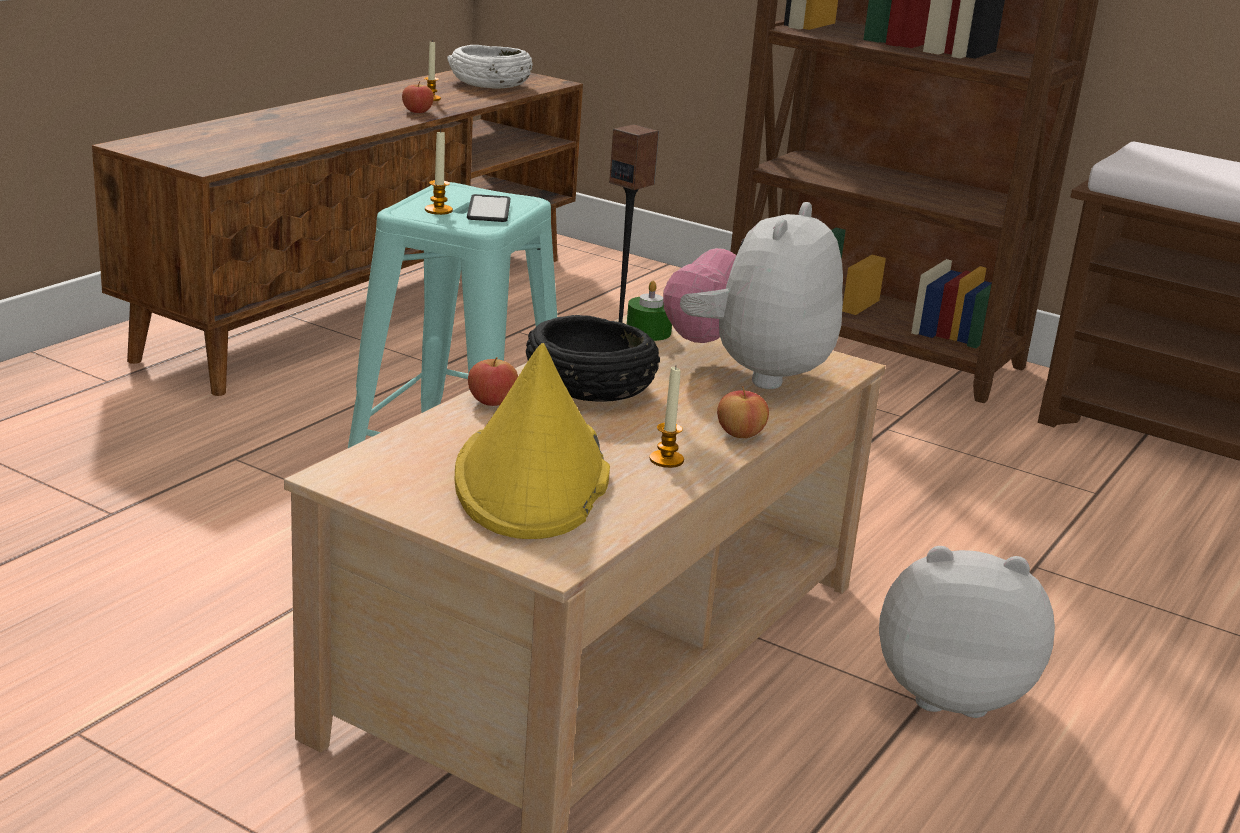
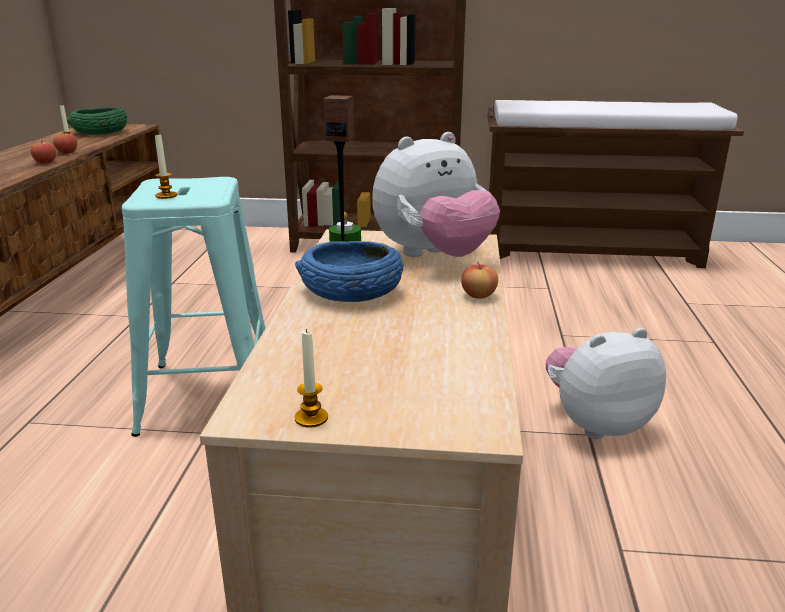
camera: 25 degrees left, 0 degrees up
(488, 210) = (202, 189): phone -> none
(489, 84) = (100, 132): white bowl -> green bowl
(492, 401) = (299, 320): apple -> apple (45, 162)
(532, 478) = (392, 368): yellow hat -> none
(588, 387) = (351, 292): black bowl -> blue bowl
(666, 460) = (459, 326): candle -> candle (311, 418)
(750, 372) = (433, 257): plush toy -> plush toy turned 120 degrees counterclockwise

